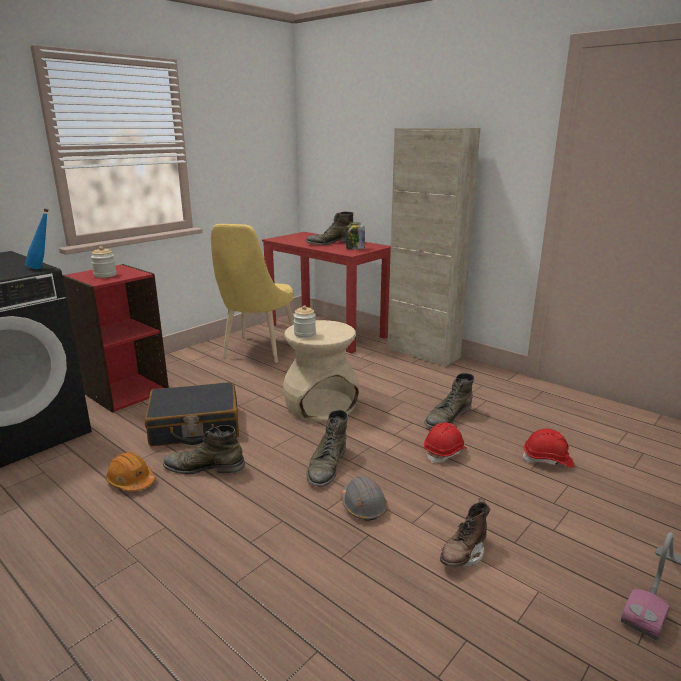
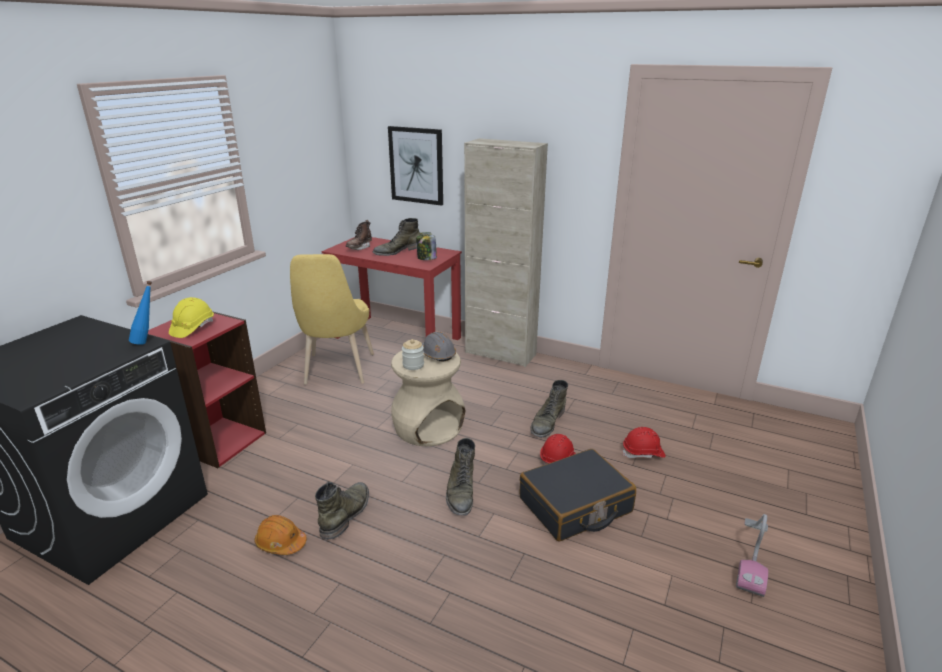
camera: 15 degrees left, 5 degrees up
(105, 275) = (192, 328): jar -> yellow hard hat
(195, 426) = (314, 471): black suitcase -> black suitcase (575, 506)
(204, 467) = (346, 514): green boot -> green boot turned 120 degrees clockwise
(357, 160) = (416, 165): none -> picture
(363, 506) = (509, 527): grey hard hat -> grey hard hat (437, 354)
(463, 554) = (606, 555): brown boot -> brown boot (359, 248)

